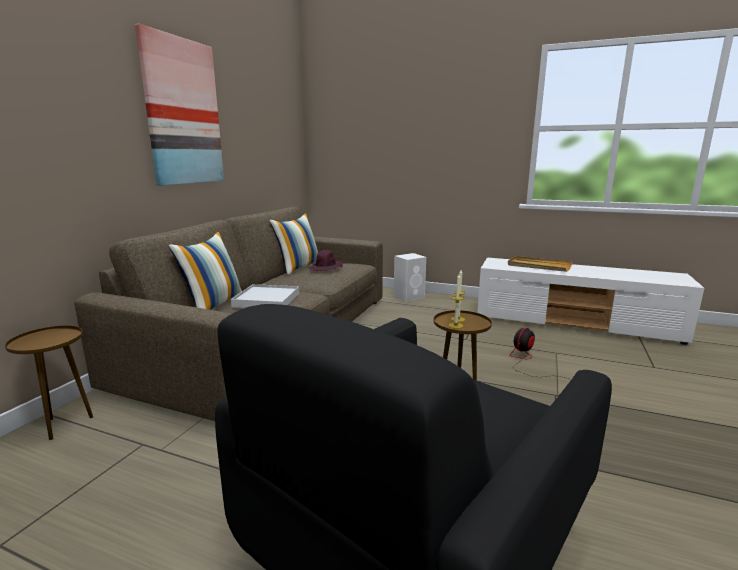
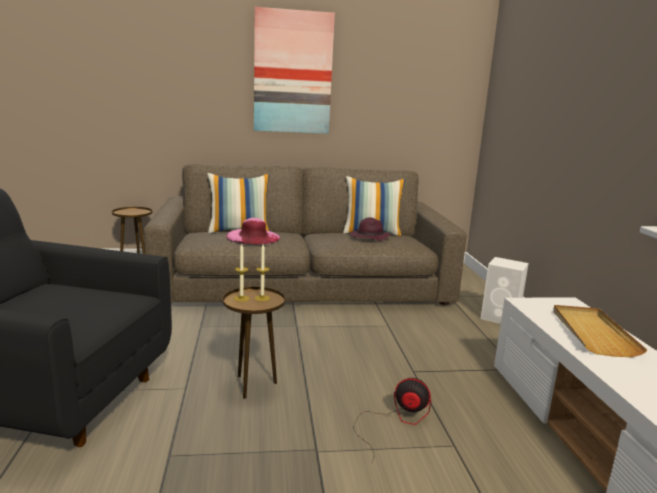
camera: 60 degrees right, 0 degrees up
(267, 300) = (253, 237): white tray -> pink hat

